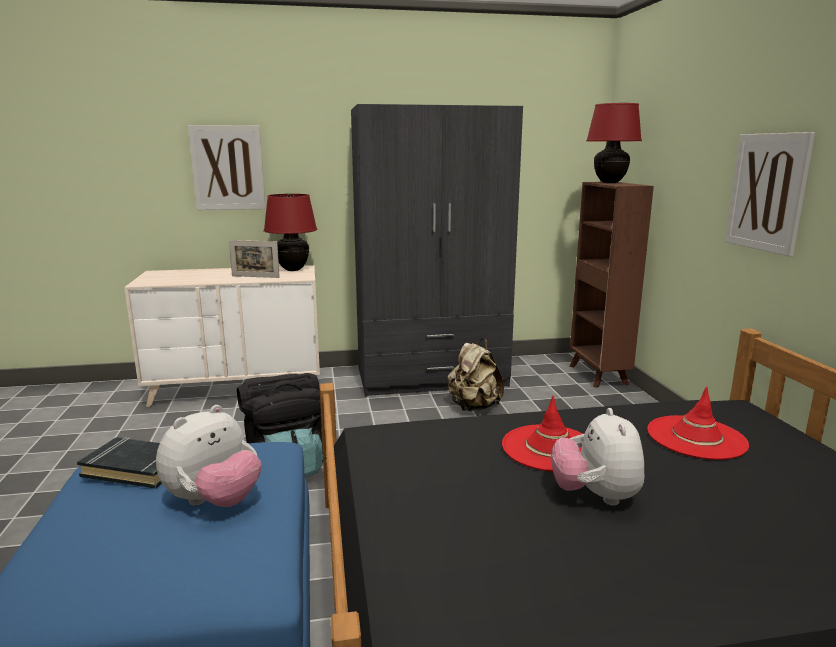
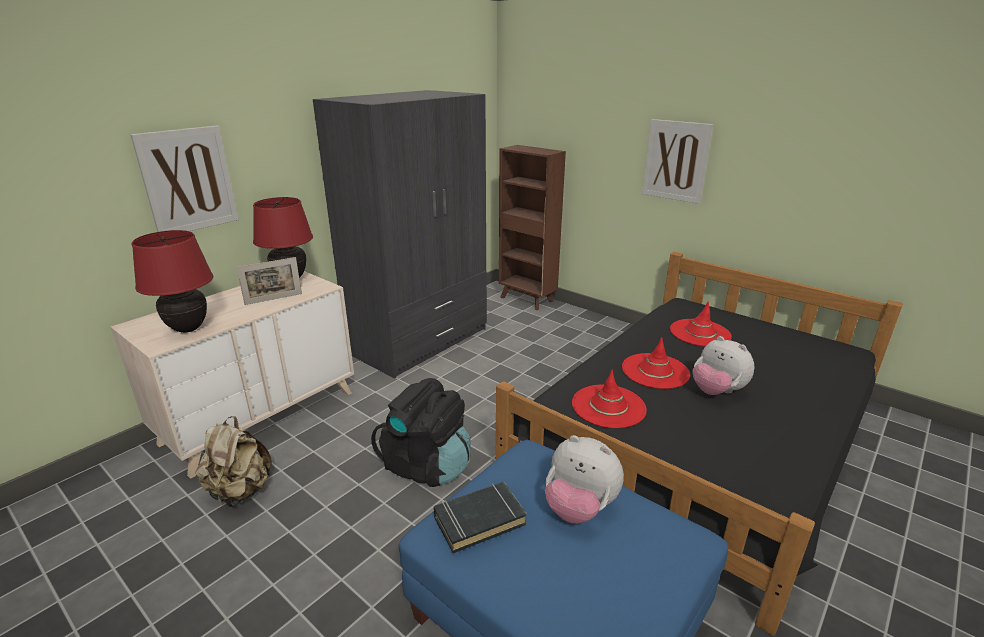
camera: 40 degrees left, 10 degrees up
(214, 501) = (579, 508): plush toy -> plush toy turned 120 degrees clockwise
(430, 455) = (608, 406): none -> red hat
(473, 407) = (486, 355): beige backpack -> beige backpack (240, 491)
(610, 182) = (524, 148): red table lamp -> red table lamp (188, 329)

